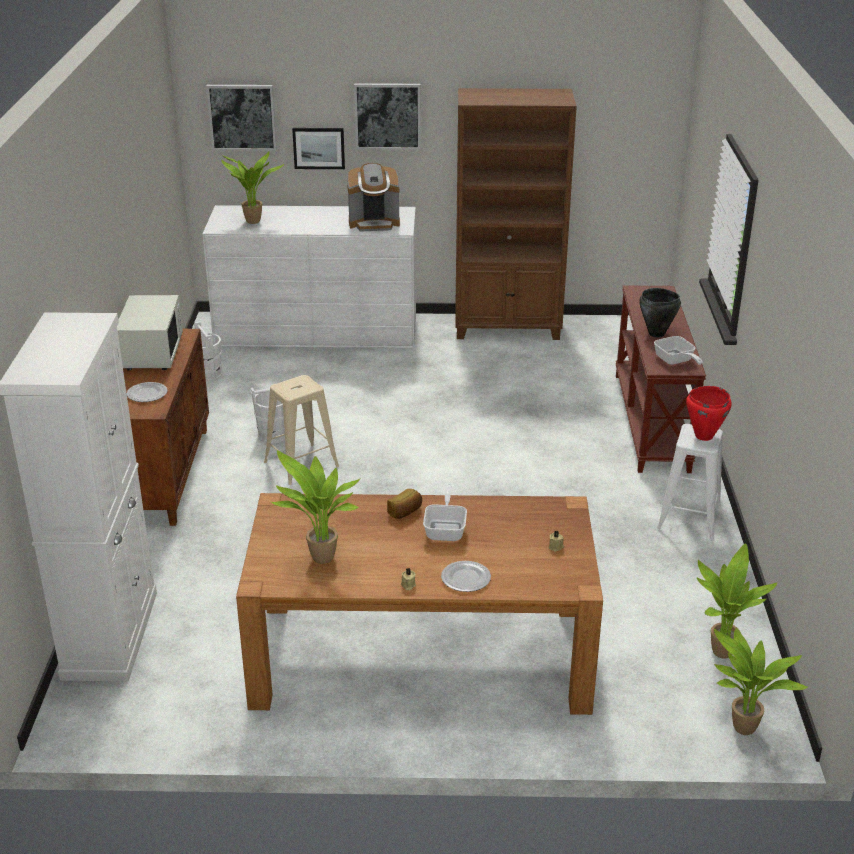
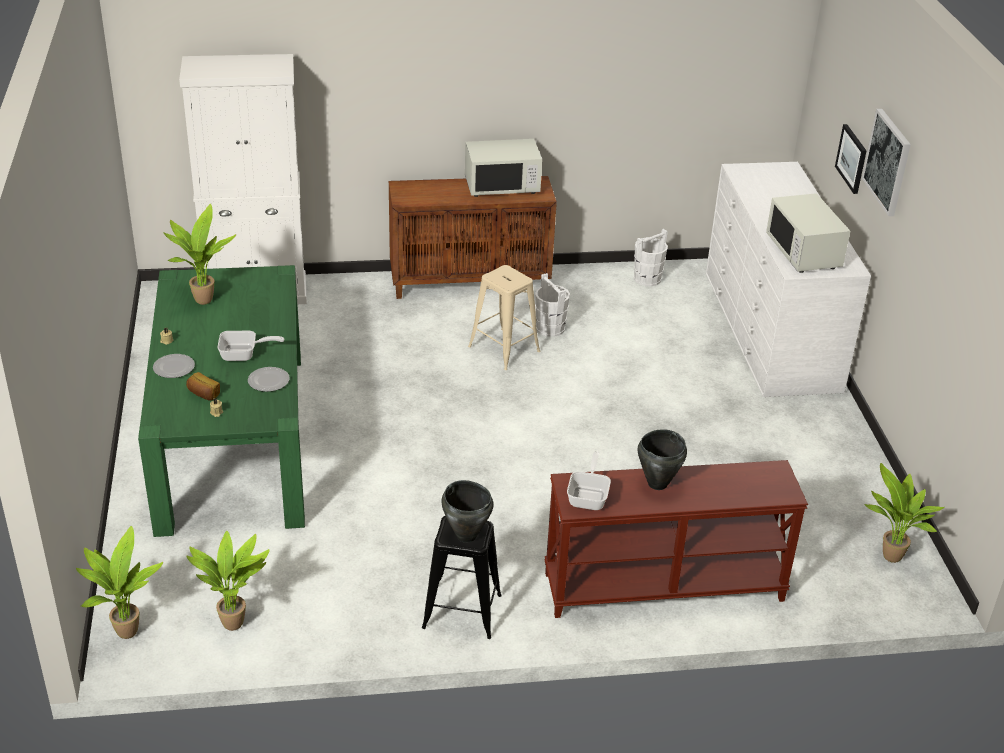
camera: 80 degrees right, 5 degrees up
(146, 394) = (430, 194): plate -> plate (268, 380)
(242, 117) = (831, 89): picture -> none
(253, 223) = (763, 186): potted plant -> potted plant (889, 558)
(374, 223) = (803, 253): coffee machine -> white microwave
(405, 512) = (269, 333): bread -> bread (203, 394)
(421, 654) = (233, 438): brown dining table -> green dining table
(508, 328) = (849, 465): brown bookcase -> none
(675, 361) = (589, 496): frying pan -> frying pan turned 135 degrees clockwise
(689, 517) = (462, 611): white stool -> black stool
(703, 436) = (466, 535): red cooking pot -> black cooking pot

